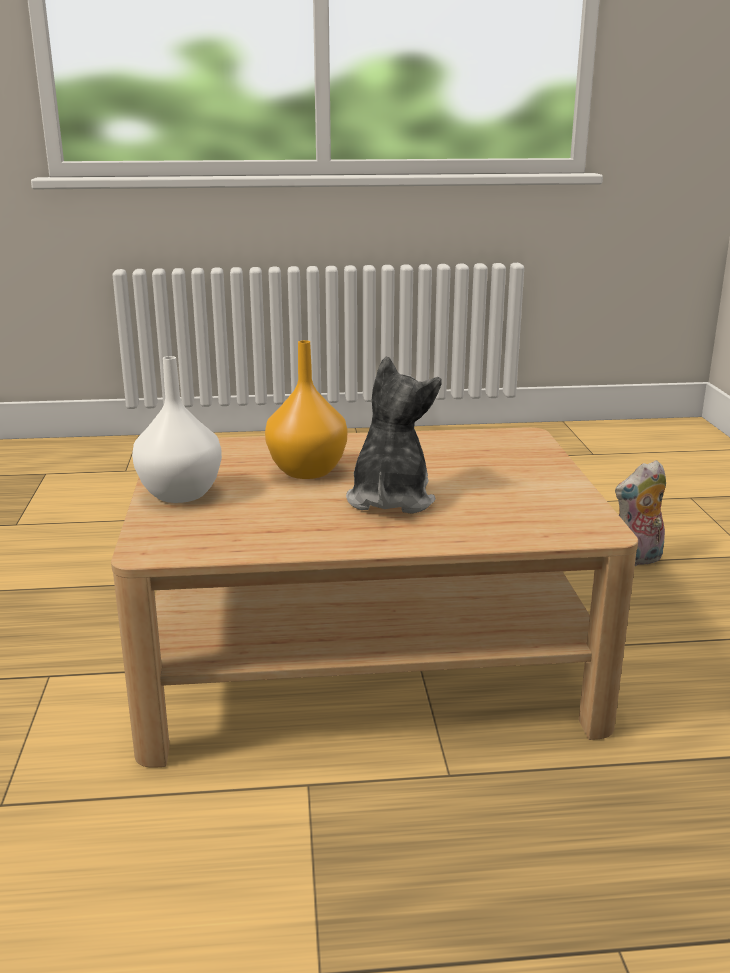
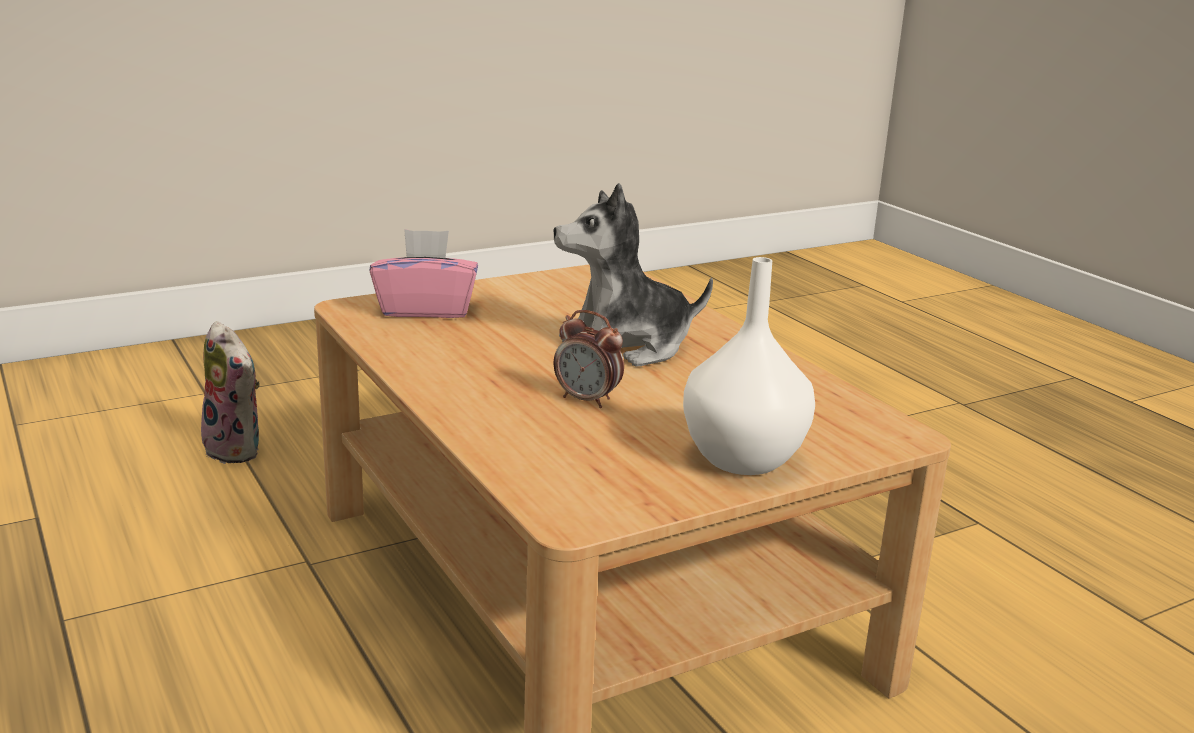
camera: 115 degrees left, 0 degrees up
(306, 472) = (587, 400): orange vase -> alarm clock
(512, 453) = (426, 309): none -> pink tissue box

